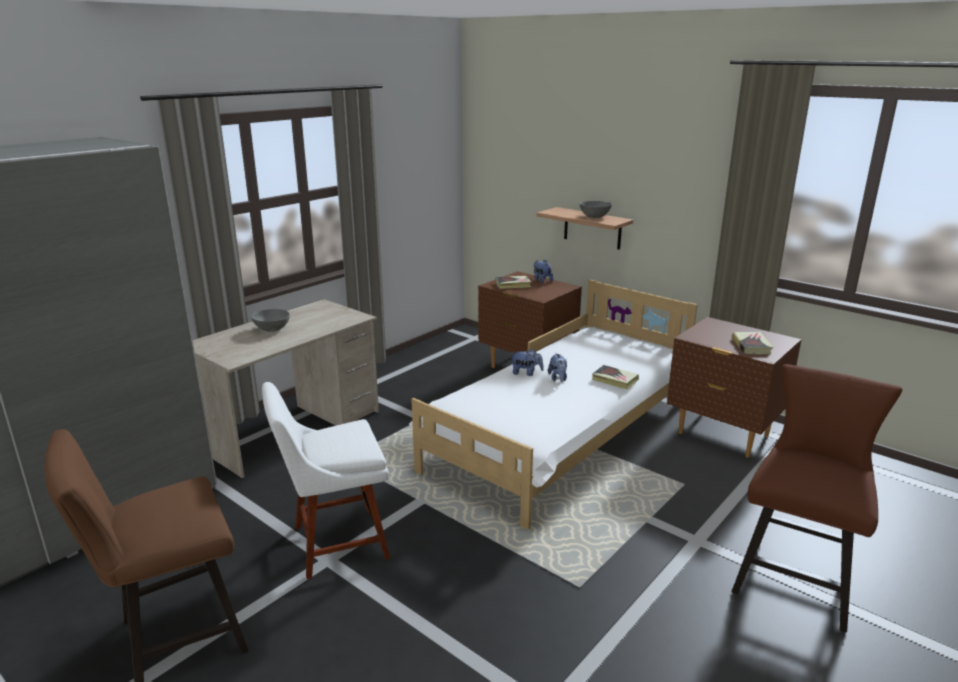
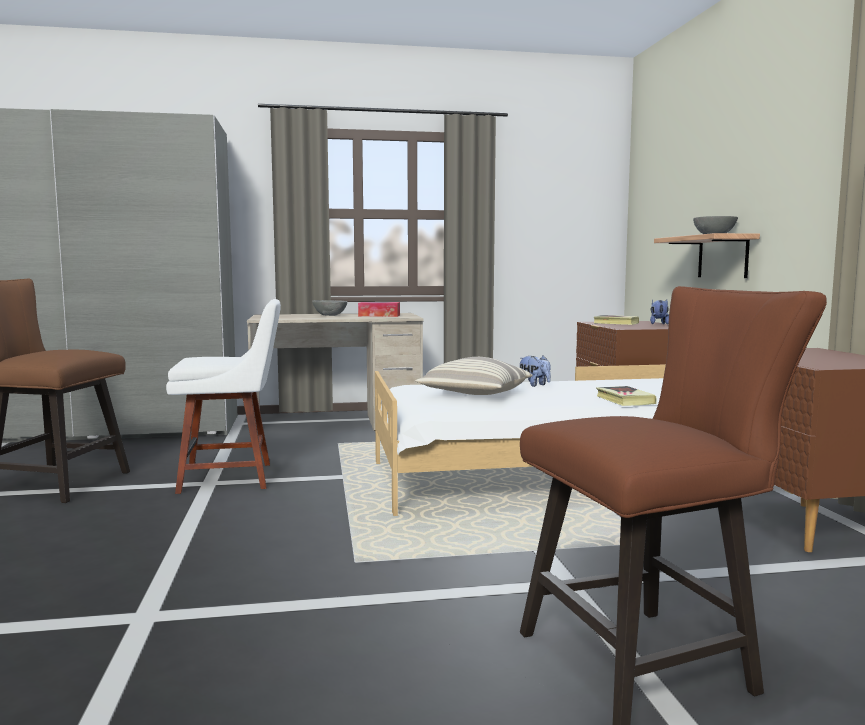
camera: 40 degrees right, 15 degrees down
(322, 318) = (379, 315): none -> tissue box
(335, 543) = (232, 477): white chair -> white chair turned 150 degrees clockwise
(521, 405) = (475, 395): none -> pillow
(558, 378) = (559, 391): plush toy -> none
(751, 346) = (821, 361): book -> none

